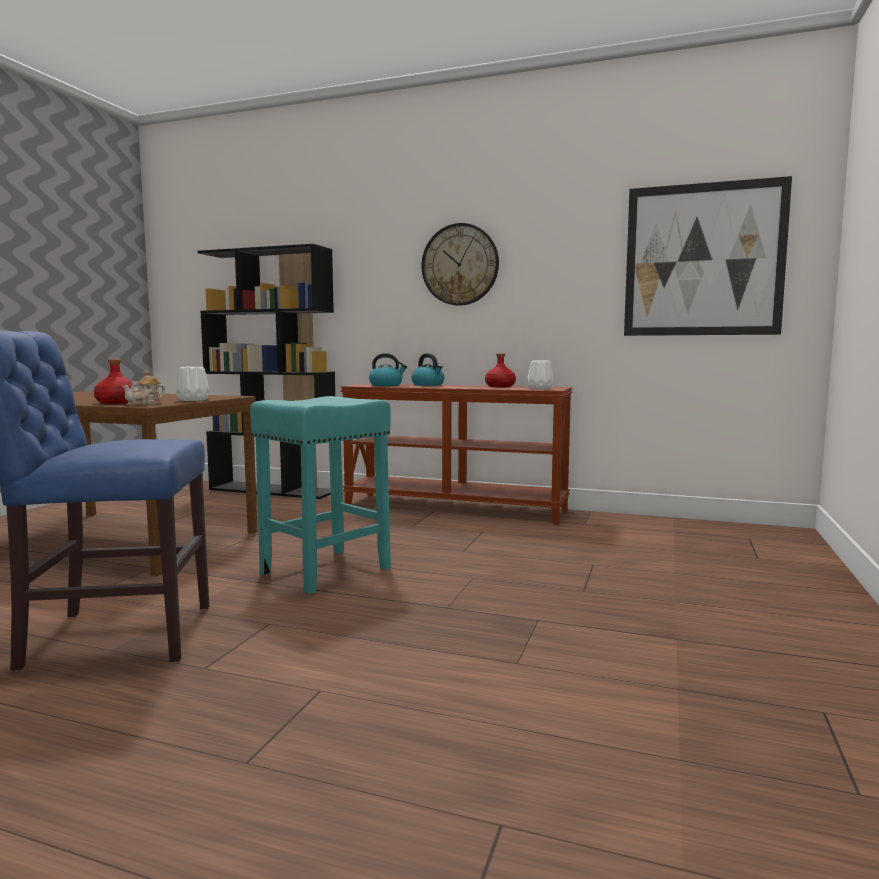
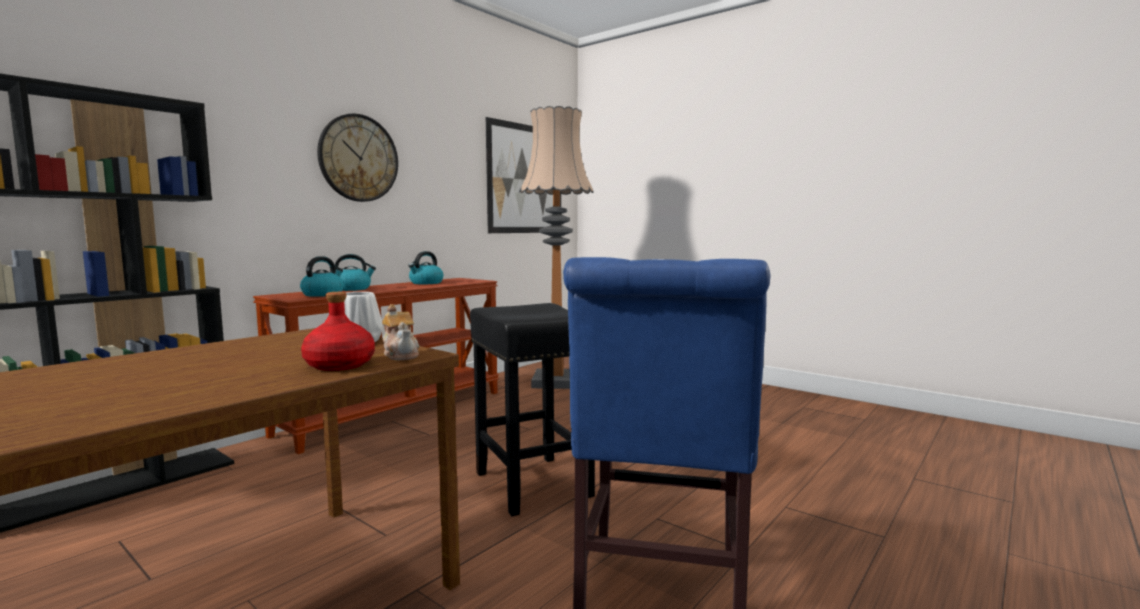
camera: 70 degrees left, 0 degrees up
(324, 571) = (534, 485): turquoise stool -> black stool
(500, 386) = (426, 283): red bottle -> kettle
(539, 388) = (469, 281): white vase -> none
(642, 538) = (556, 382): none -> floor lamp

